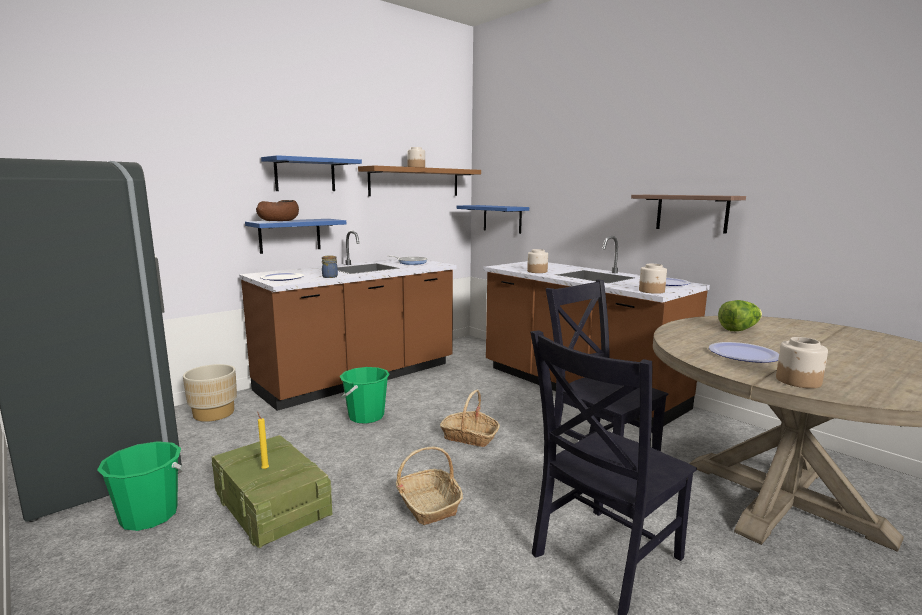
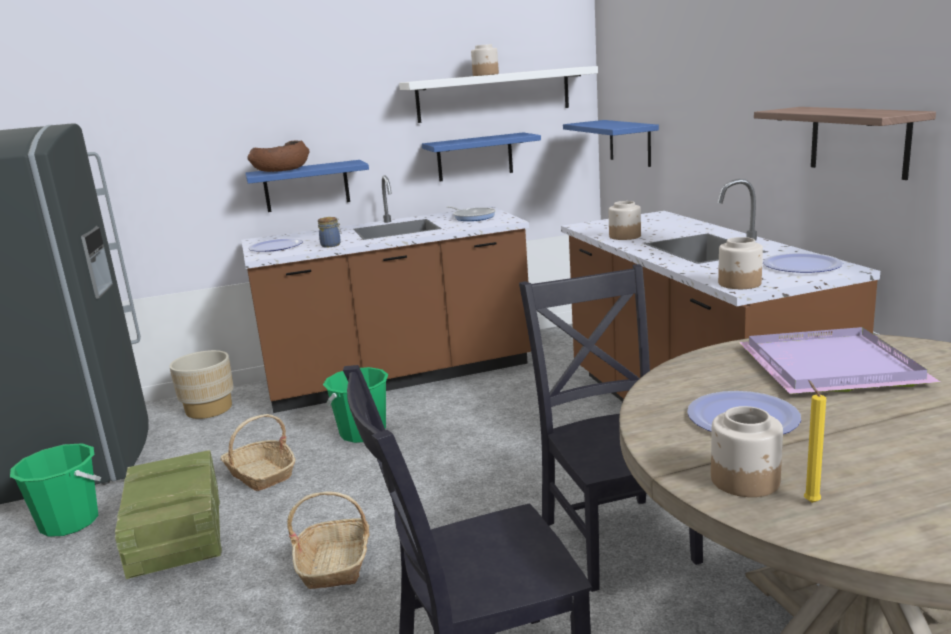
camera: 25 degrees right, 5 degrees up
(264, 468) = (159, 490): yellow candle -> yellow candle (810, 501)
(305, 175) = (322, 104): blue shelf -> blue shelf (475, 157)
(415, 182) = (493, 95): brown shelf -> white shelf
(469, 436) = (464, 479): basket -> basket (261, 474)
(739, 329) = (826, 366): lettuce -> purple tray

